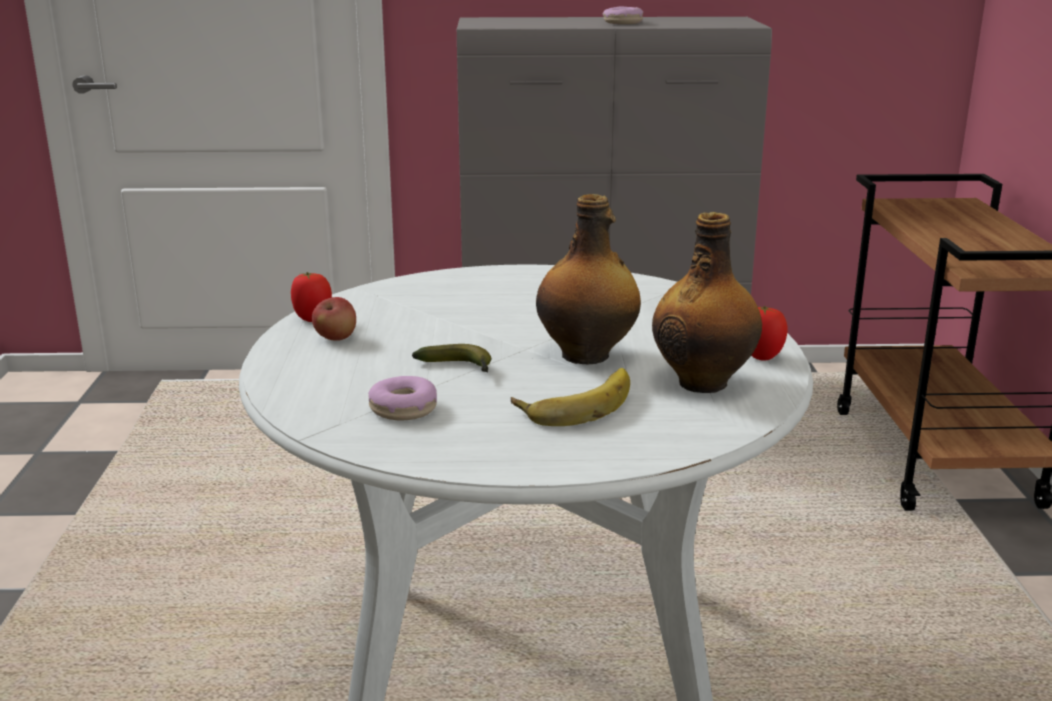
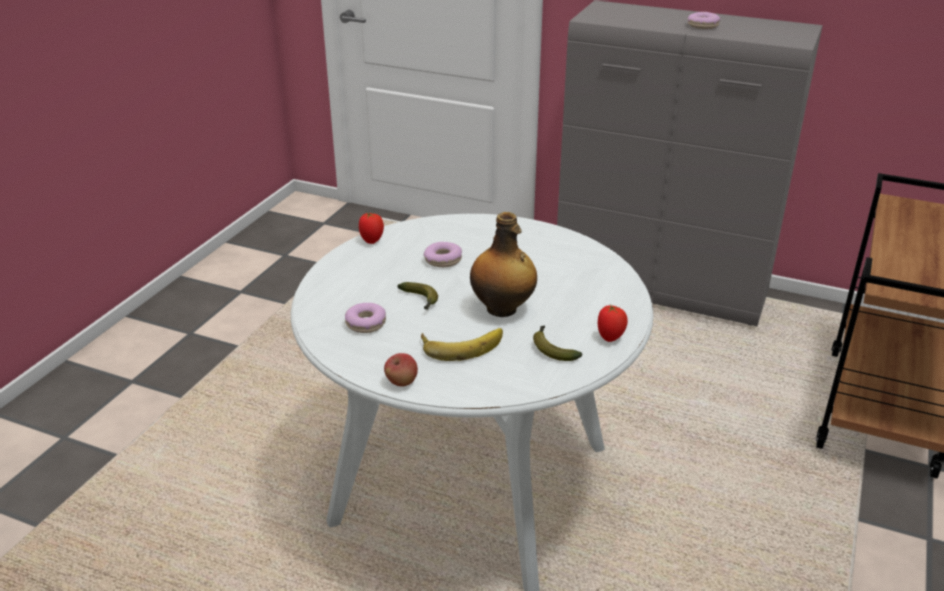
camera: 25 degrees right, 10 degrees up
(336, 338) = (372, 259): apple -> apple (401, 382)
(443, 321) = (443, 260): none -> donut
(704, 382) = (552, 348): bottle -> banana

